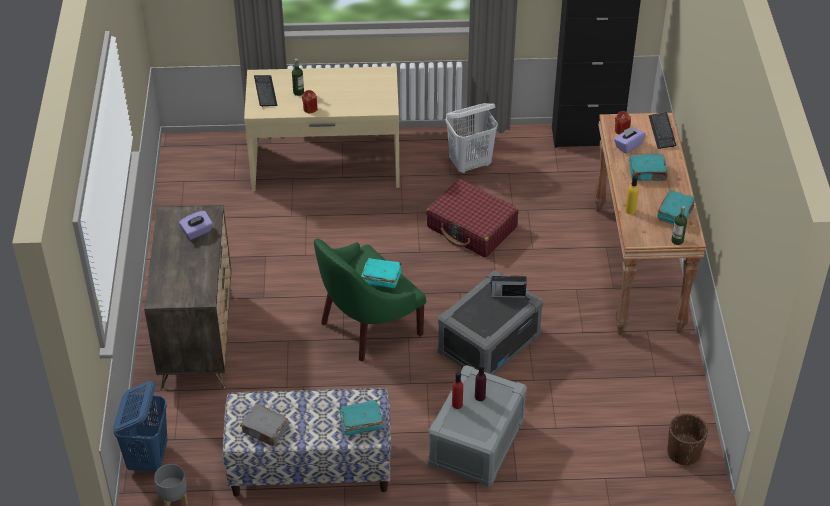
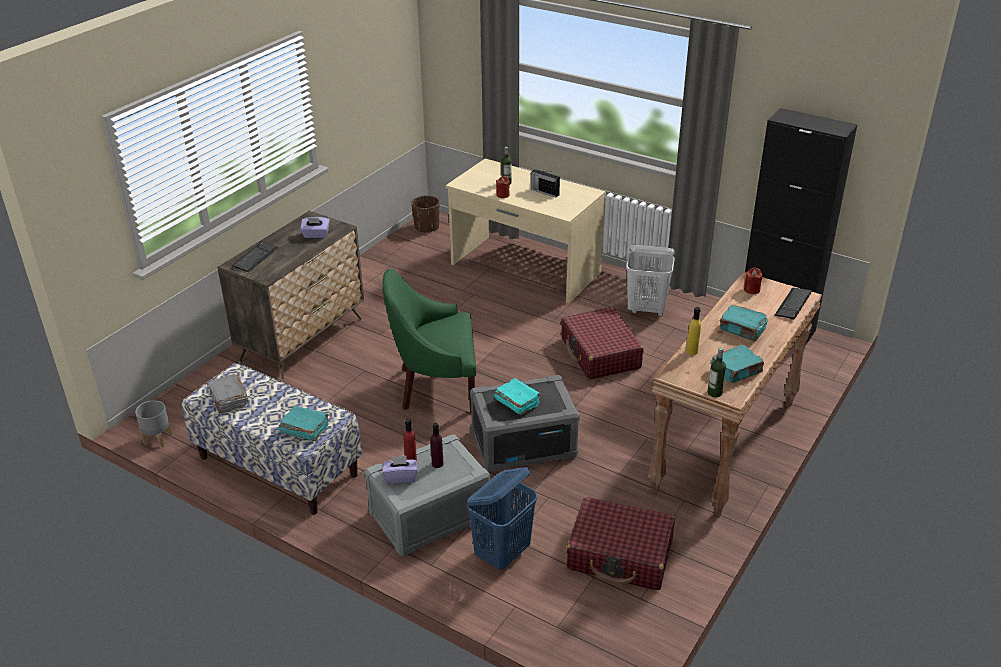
camera: 35 degrees right, 10 degrees down
(148, 457) = (176, 402): blue laundry basket -> blue laundry basket (503, 553)
(265, 91) = (481, 174): keyboard -> keyboard (255, 257)
(380, 278) = (447, 337): turquoise book -> turquoise book (517, 402)
(507, 294) = (549, 397): radio -> radio (544, 192)
(628, 146) = (745, 303): purple tissue box -> purple tissue box (400, 477)
(640, 398) = (620, 555): none -> red suitcase
(683, 452) = (616, 625): brown planter -> brown planter (426, 227)

